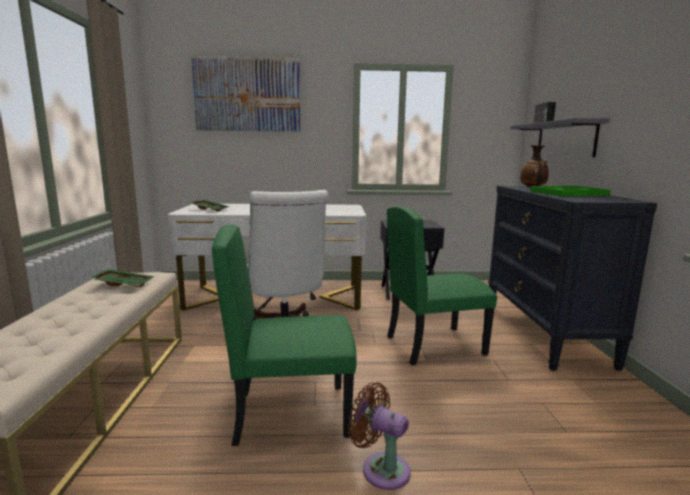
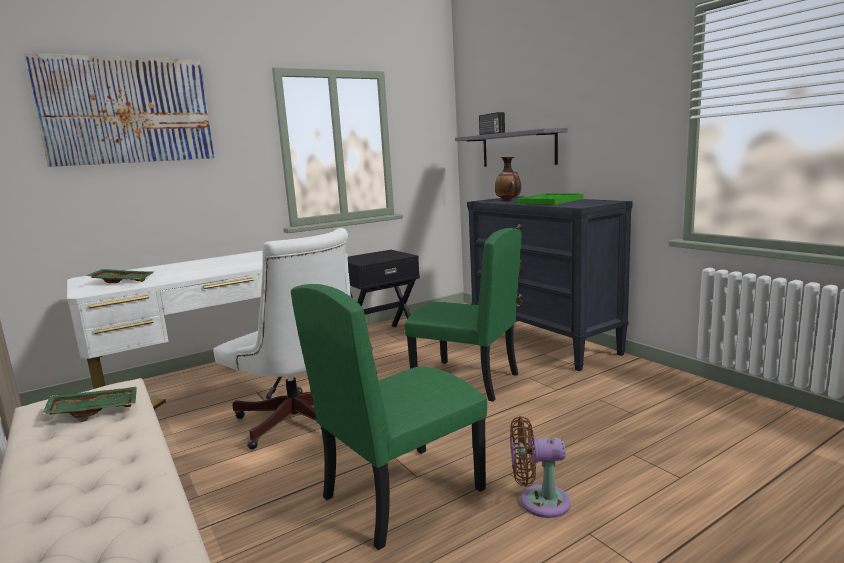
camera: 30 degrees left, 0 degrees up
(434, 345) = (465, 380): green chair -> green chair turned 105 degrees counterclockwise

